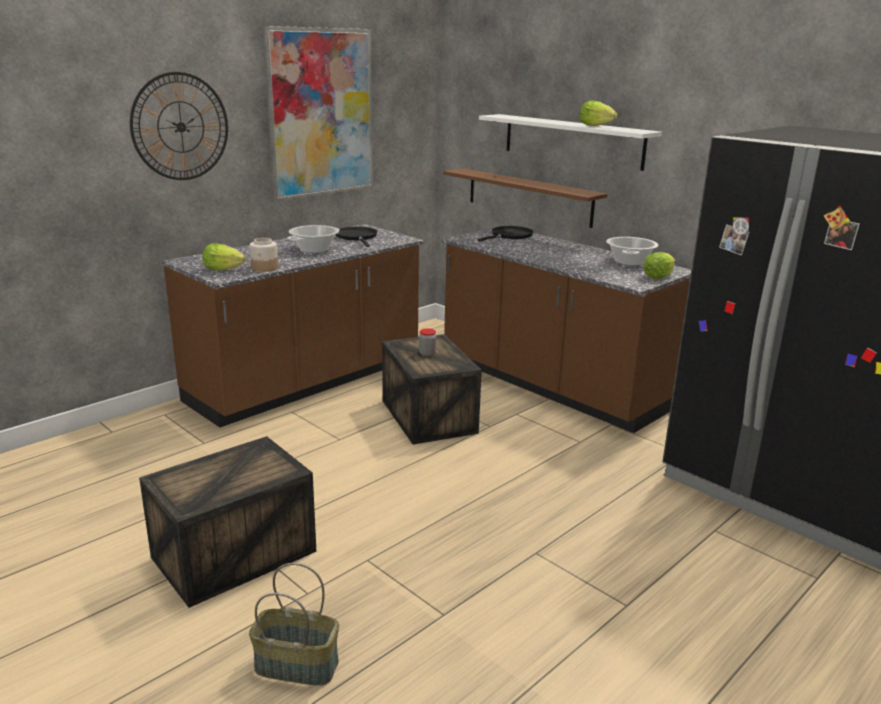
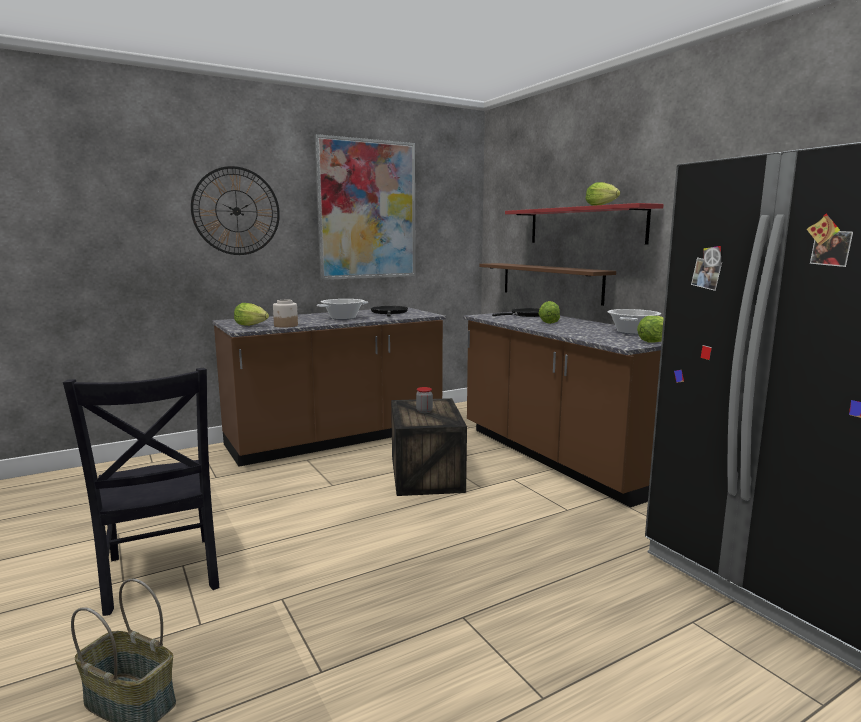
camera: 15 degrees right, 10 degrees down
(232, 555) = (161, 576): crate -> black chair
(540, 248) = (548, 322): none -> lettuce
(572, 141) = (585, 225): white shelf -> red shelf

